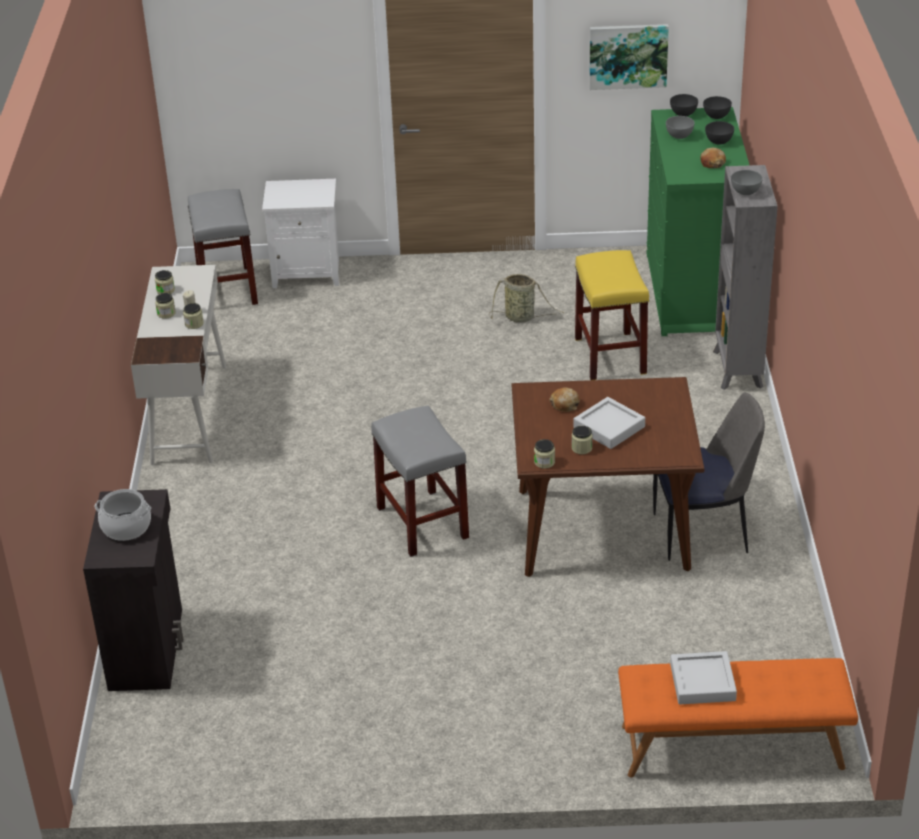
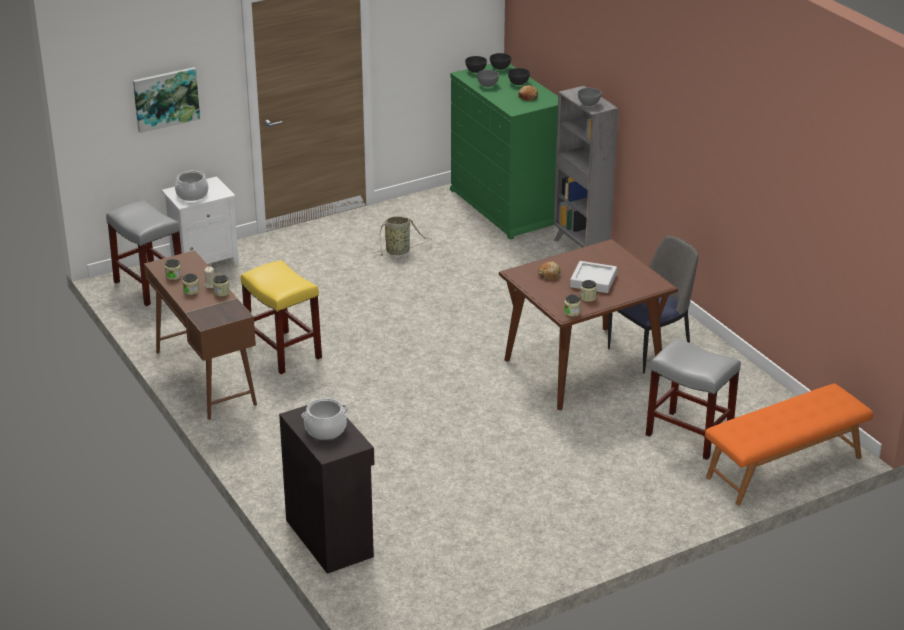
camera: 30 degrees left, 5 degrees down
(189, 413) = (205, 377): white desk -> brown desk
(290, 195) = (192, 194): none -> cooking pot
(421, 522) = (454, 399): grey stool -> grey stool (688, 435)
(611, 356) = (487, 260): yellow stool -> yellow stool (284, 352)
(628, 55) = (427, 34): picture -> picture (166, 99)
(702, 682) = (769, 420): grey tray -> none

